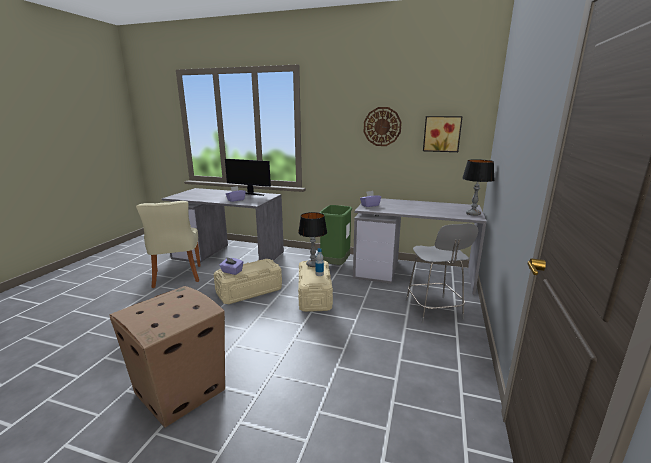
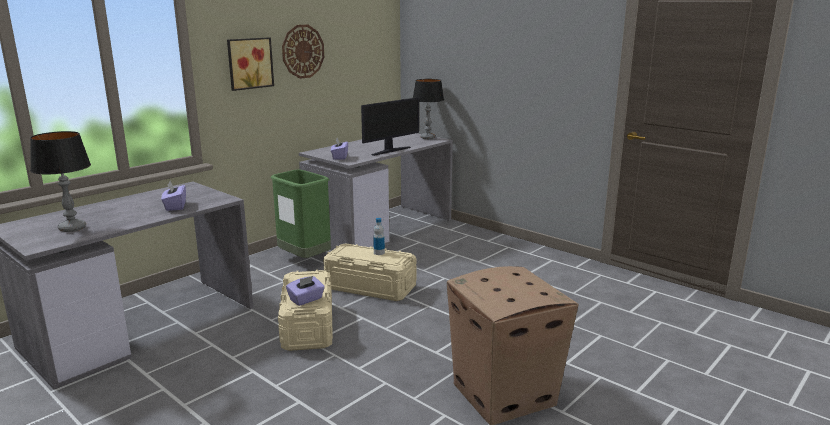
camera: 65 degrees left, 0 degrees up
(176, 277) = (165, 385): beige chair -> none
(249, 193) = (147, 196): monitor -> monitor (390, 151)
(313, 265) = (349, 250): table lamp -> table lamp (72, 228)
(434, 310) = (461, 242): grey stool -> none
(442, 134) = (361, 55): picture -> picture (249, 63)

